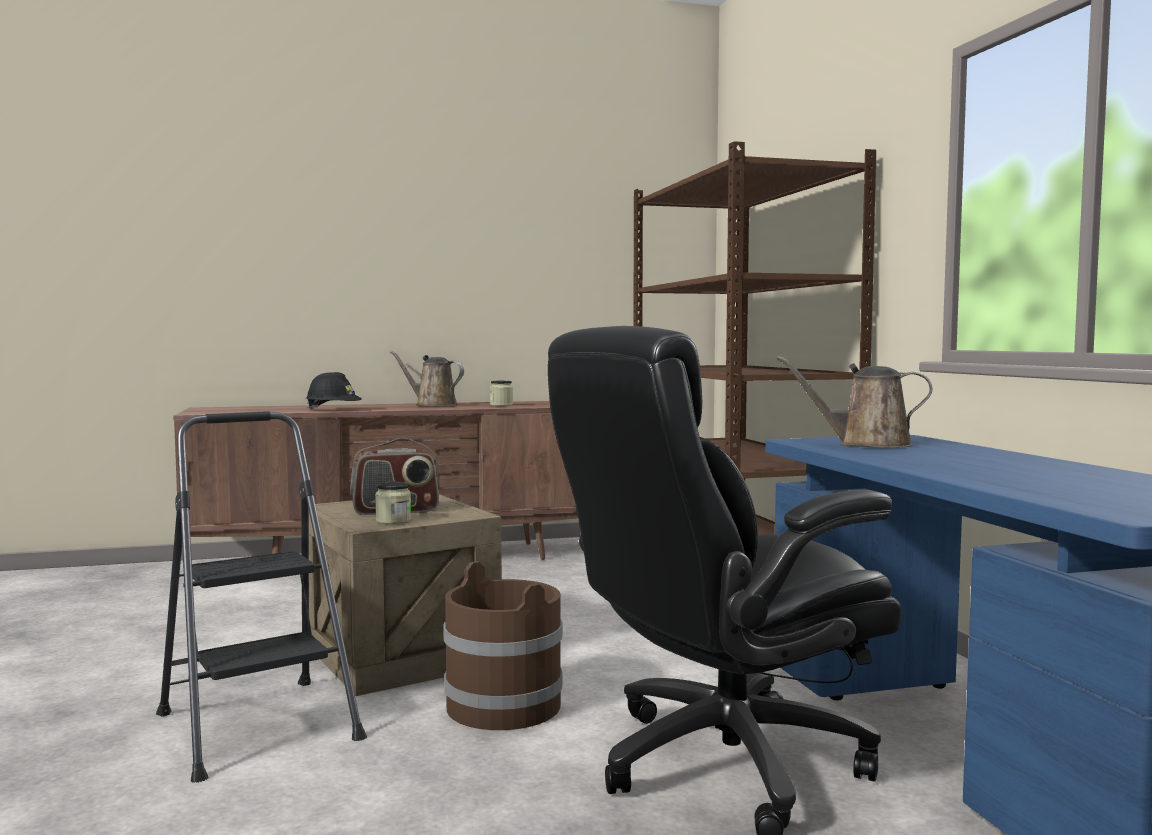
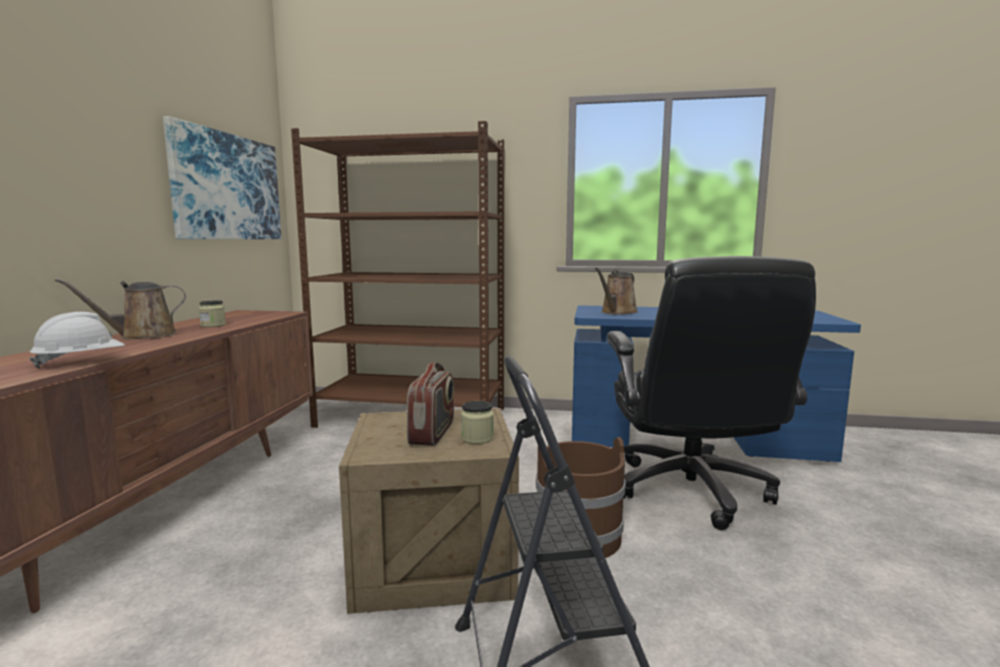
camera: 65 degrees left, 5 degrees up
(333, 410) = (81, 362): black hard hat -> white hard hat
(606, 263) = (227, 187): none -> picture

